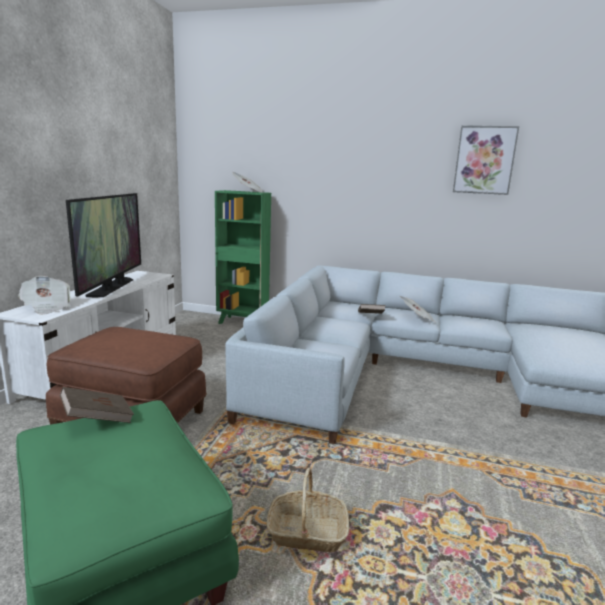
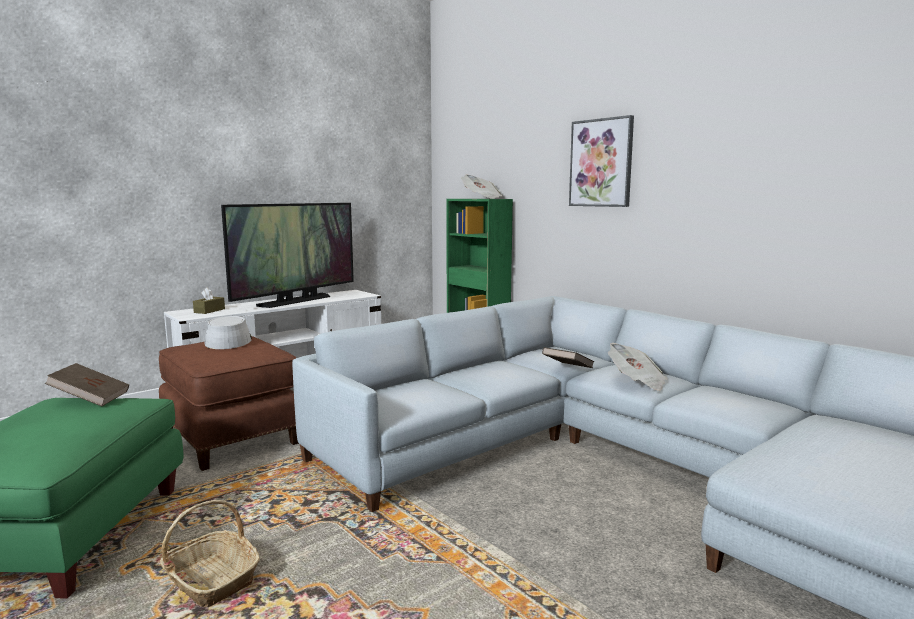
camera: 35 degrees right, 5 degrees down
(47, 307) = (209, 311): newspaper -> brown tissue box
(118, 335) = (228, 341): none -> grey hat
(484, 160) = (793, 127): picture -> picture (601, 163)

